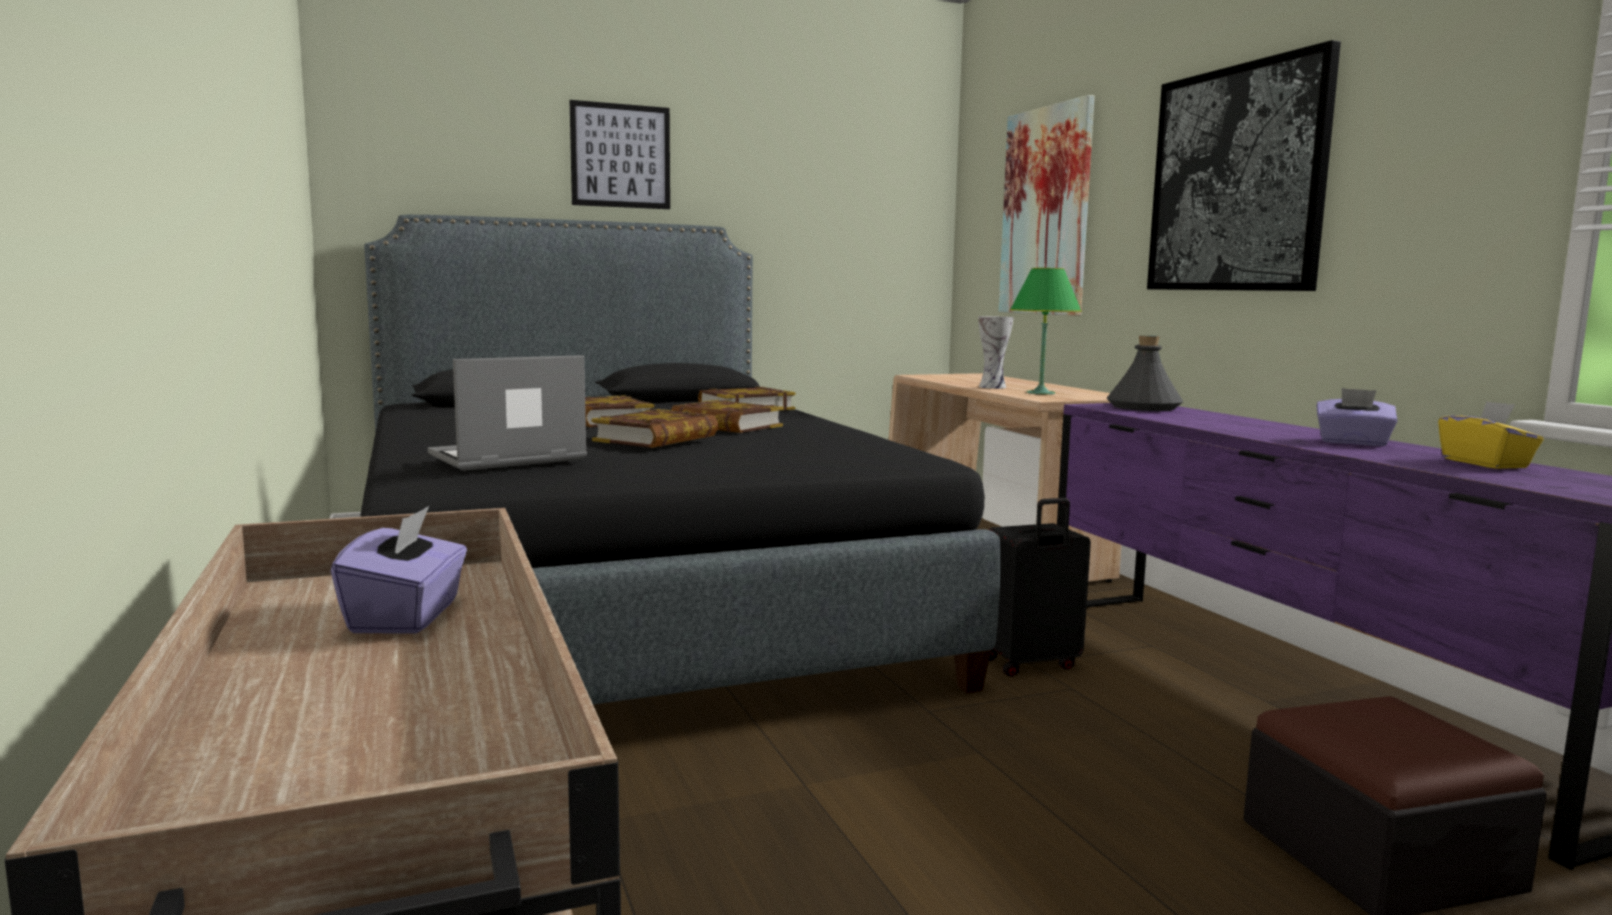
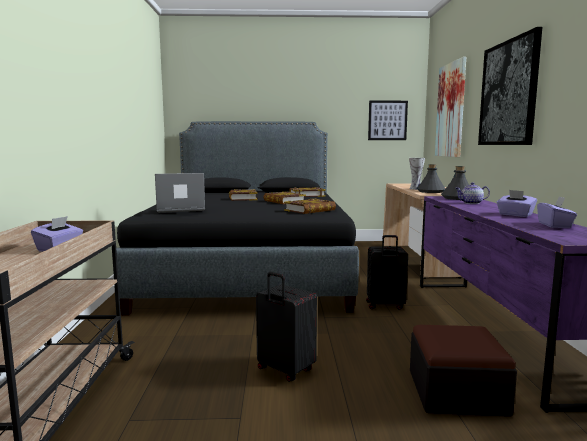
camera: 20 degrees right, 0 degrees up
(620, 156) = (275, 95): picture -> picture (387, 120)
(657, 438) = (245, 205): book -> book (310, 210)
(980, 873) = (284, 370): none -> black suitcase
(1040, 393) = (431, 191): green table lamp -> grey bottle
(1201, 418) = (471, 203): none -> teapot
(1485, 463) = (555, 225): yellow tissue box -> purple tissue box

